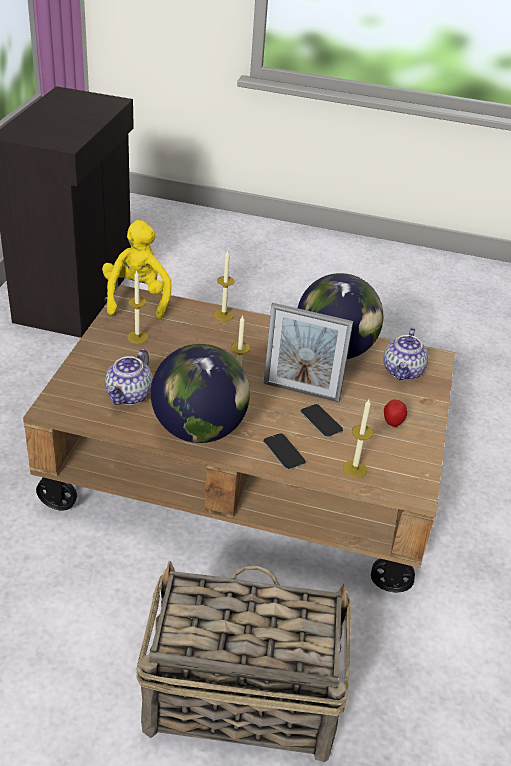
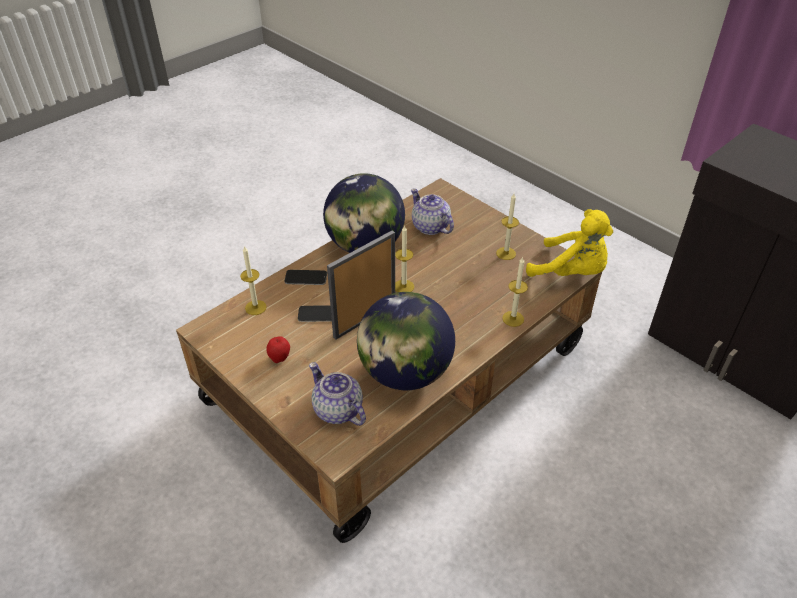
camera: 125 degrees right, 5 degrees up
(239, 696) = (223, 288): basket -> none

